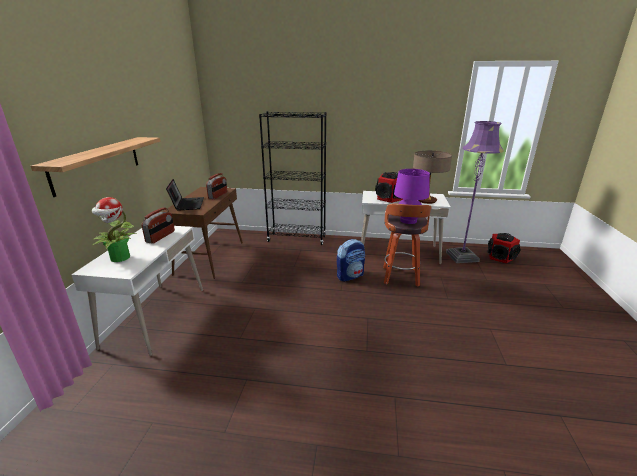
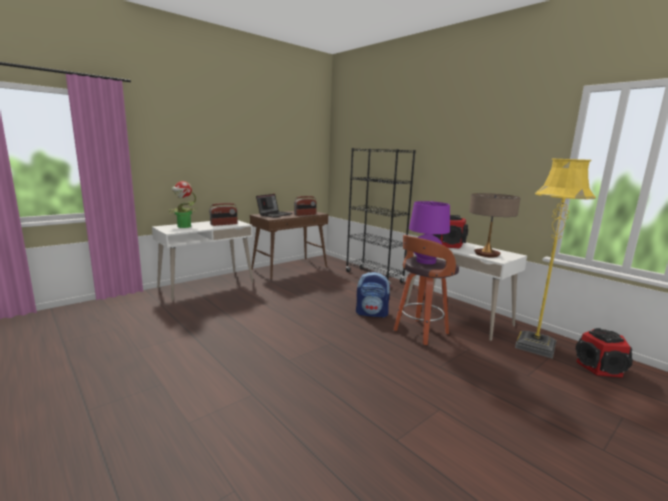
camera: 40 degrees right, 10 degrees down
(97, 163) = (198, 162): shelf -> none
(462, 257) = (535, 346): purple floor lamp -> yellow floor lamp

